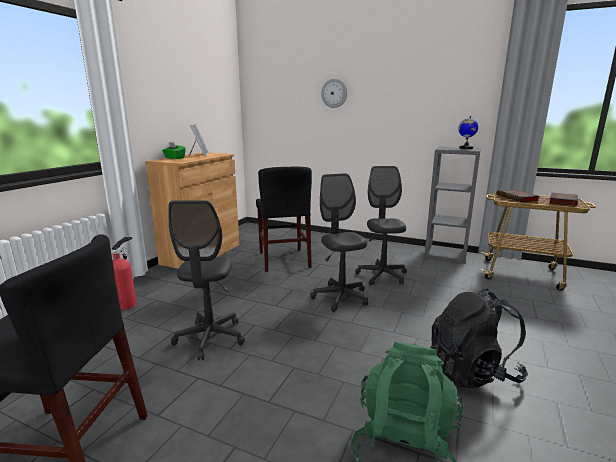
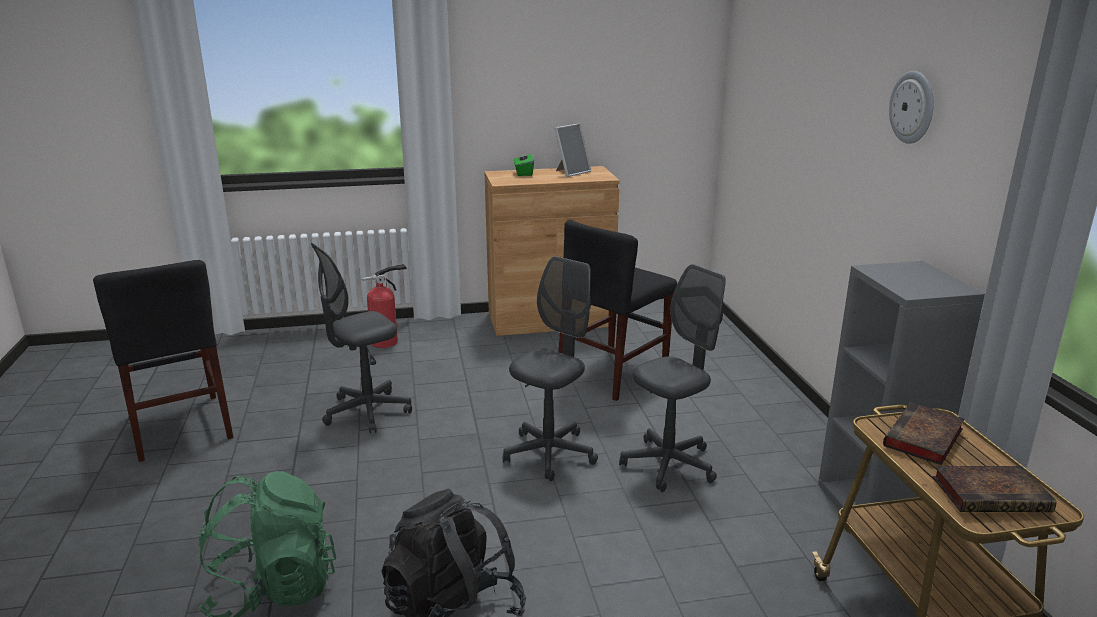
camera: 55 degrees right, 5 degrees up
(334, 93) = (811, 95): wall clock -> wall clock (913, 107)
(465, 148) = (938, 283): globe -> none

